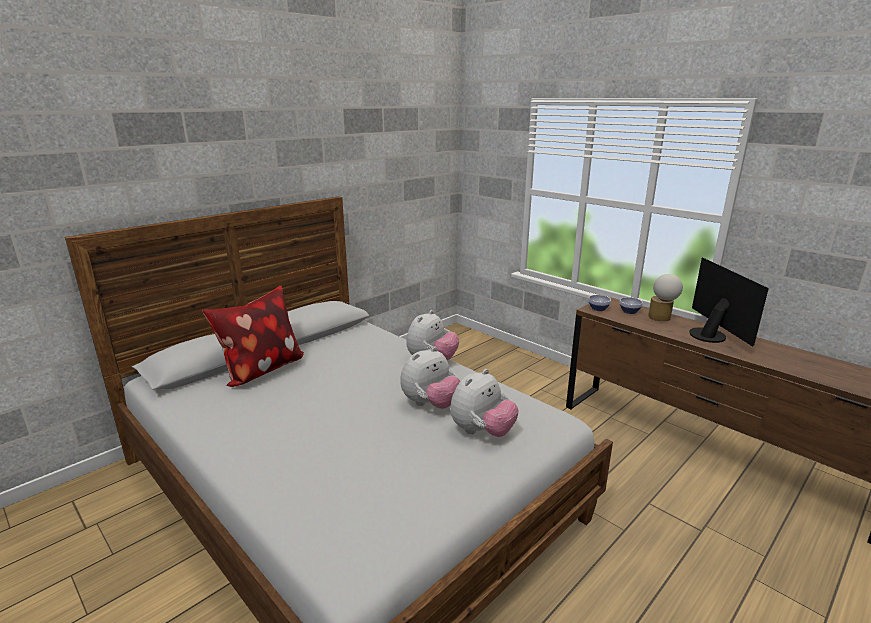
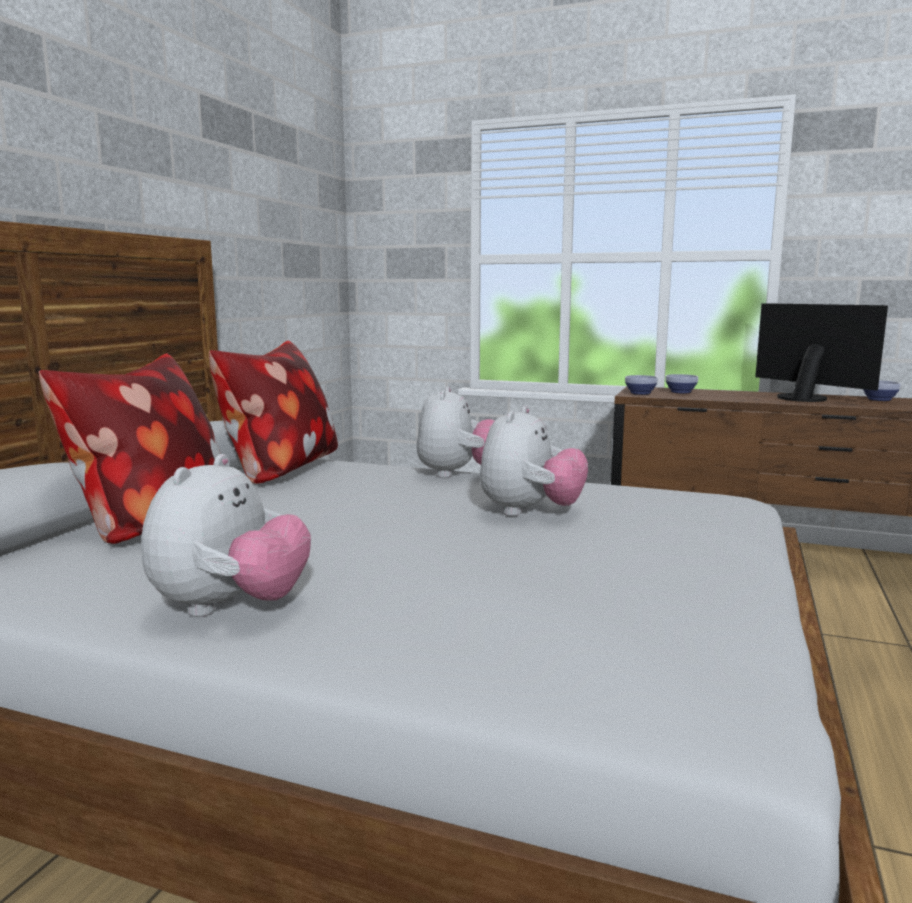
camera: 25 degrees left, 10 degrees down
(349, 338) = (279, 470): none -> pillow
(482, 432) = (654, 524): plush toy -> plush toy (230, 608)
(661, 318) = (726, 393): table lamp -> none
(768, 347) = (878, 399): none -> bowl

